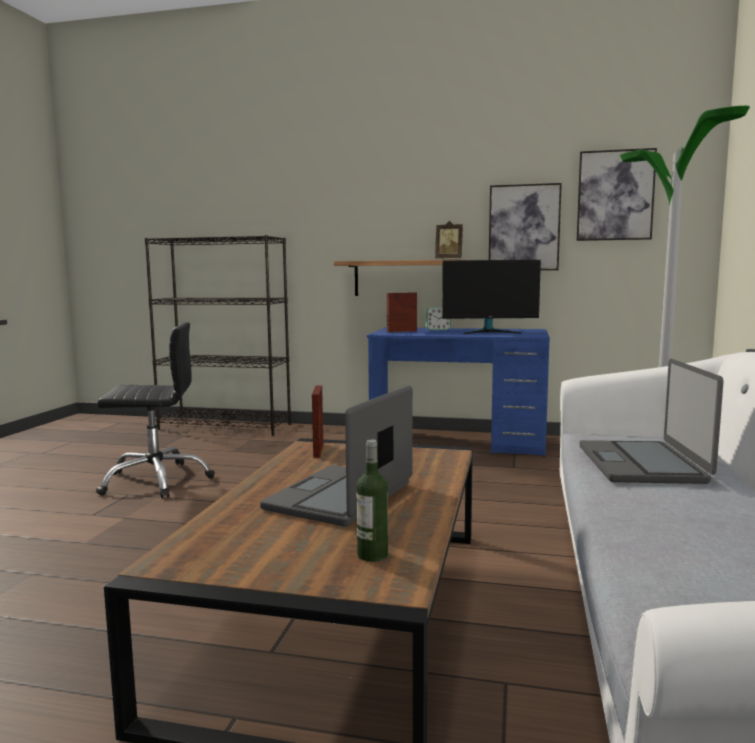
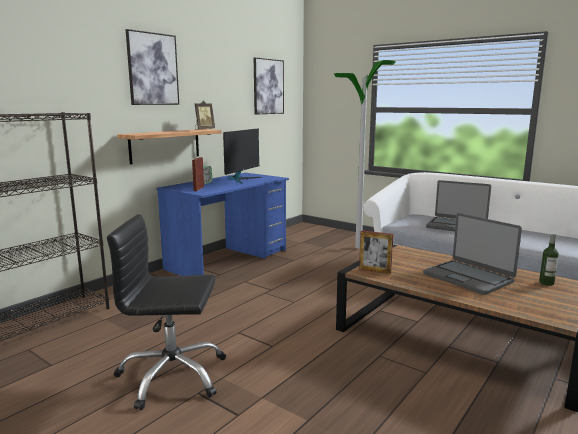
camera: 65 degrees left, 5 degrees up
(156, 480) = (172, 376): black office chair -> black office chair turned 105 degrees counterclockwise
(524, 228) = (231, 105): picture -> picture (153, 69)

